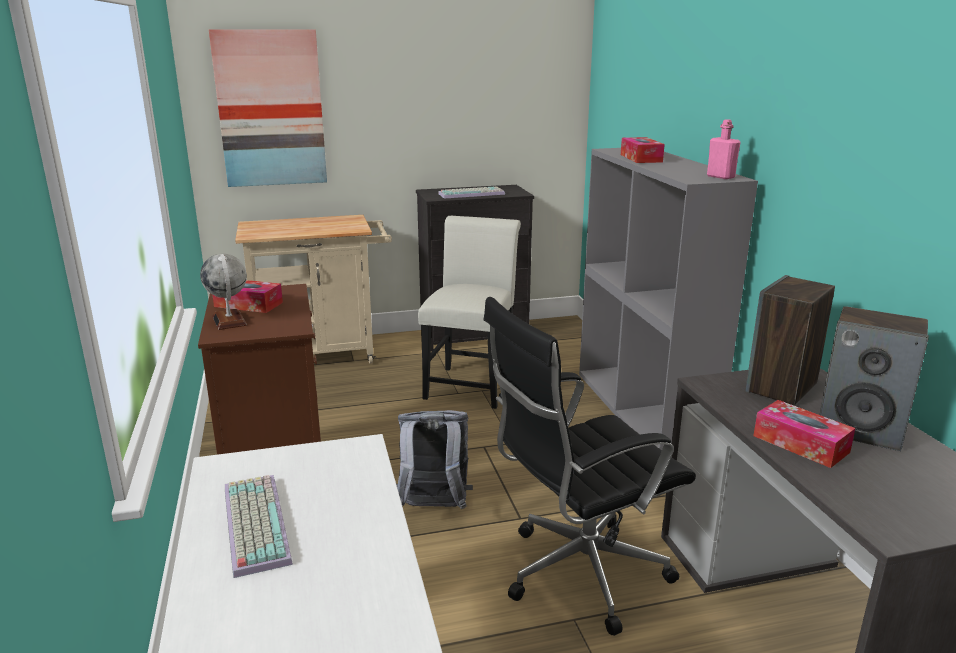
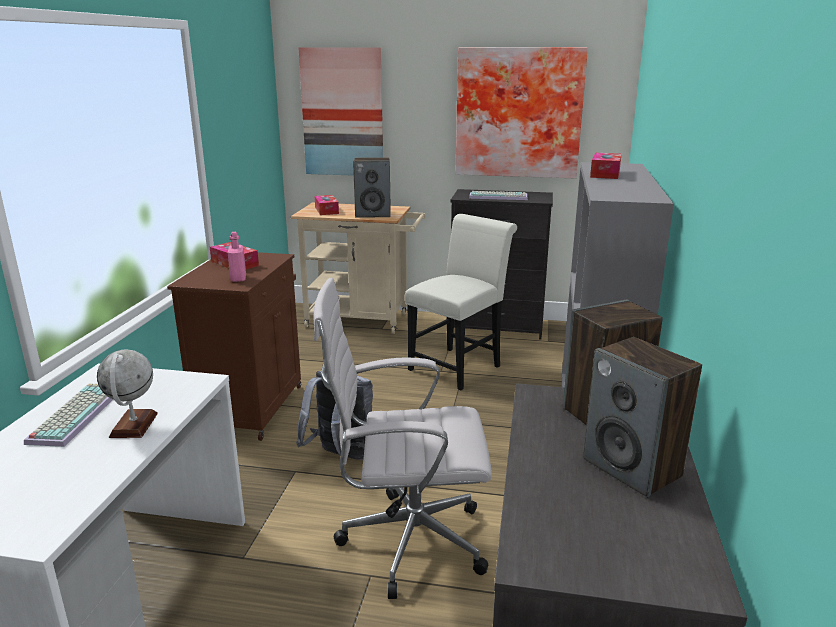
camera: 25 degrees right, 0 degrees up
(229, 321) = (207, 273): globe -> globe (134, 425)
(334, 227) = (373, 214): none -> speaker
(476, 101) = (518, 113): none -> picture
(578, 574) = (406, 541): black office chair -> white office chair
(720, 177) = (642, 196): pink bottle -> pink bottle (238, 278)
(800, 444) = (551, 465): tissue box -> tissue box (326, 210)

